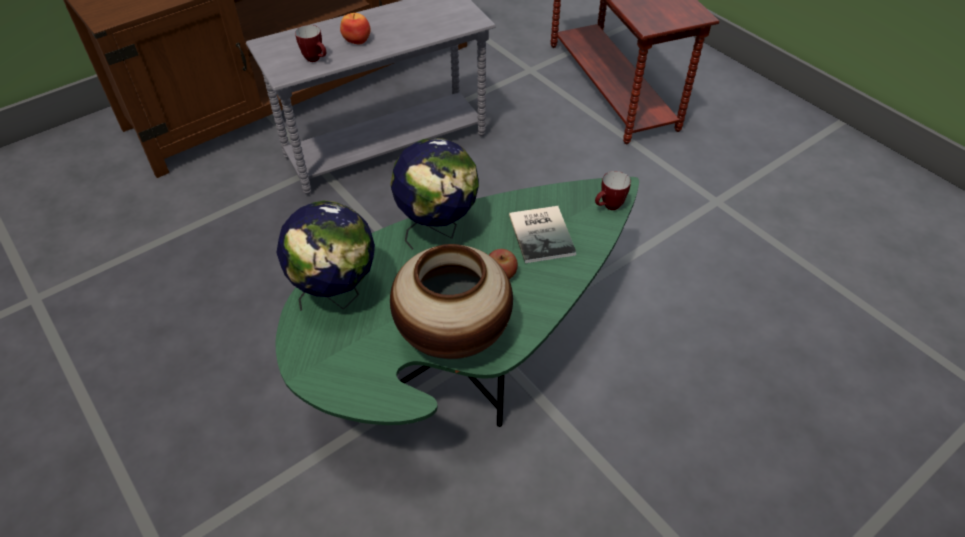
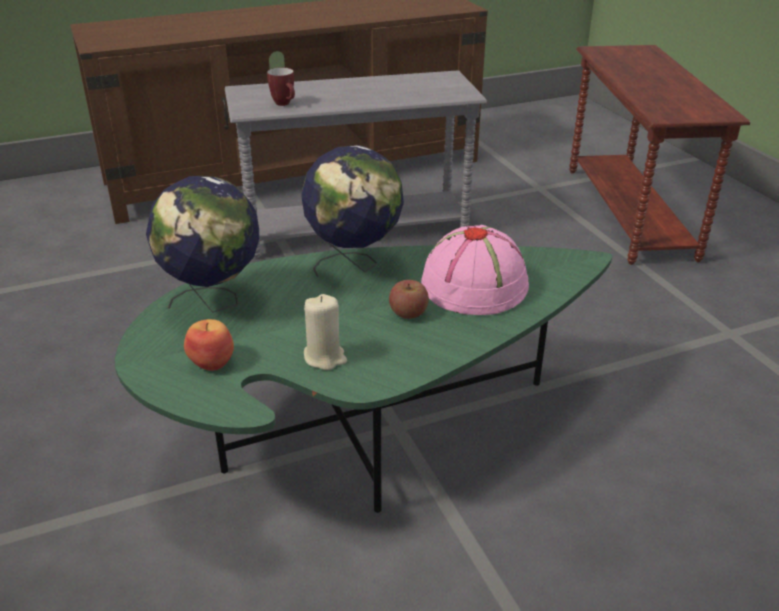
camera: 15 degrees right, 15 degrees down
(357, 39) = (334, 95): apple -> apple (212, 361)
(452, 334) = (325, 357): vase -> beige candle
(543, 233) = (475, 285): book -> pink hat
(609, 207) = (565, 274): mug -> none

